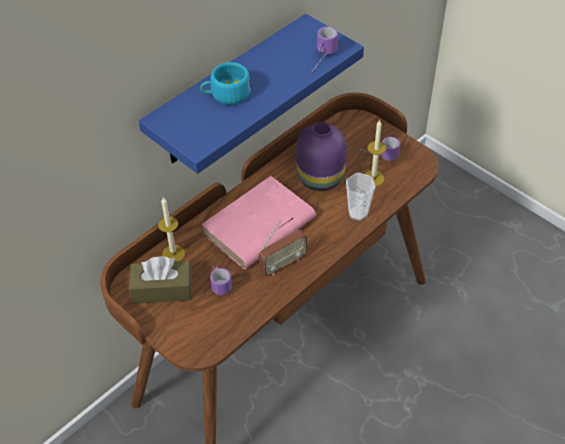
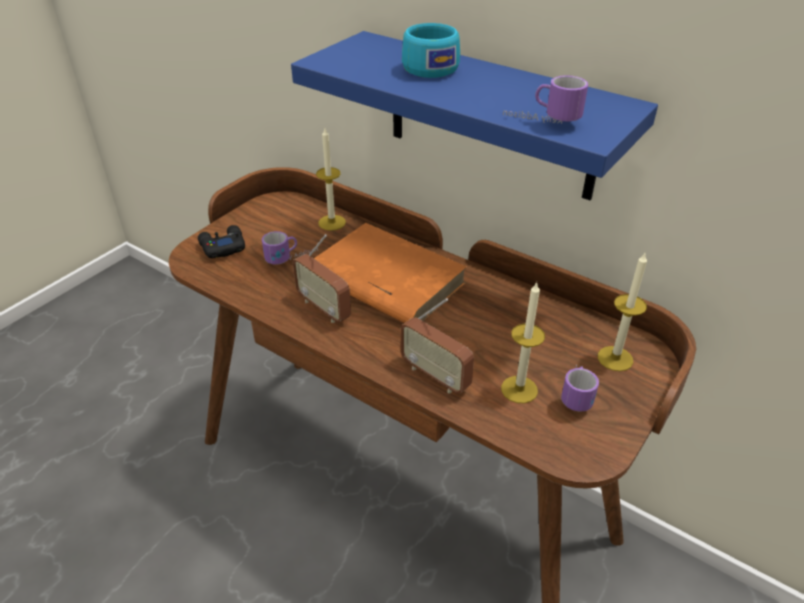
camera: 80 degrees right, 10 degrees down
(162, 289) = (279, 222): brown tissue box -> none
(188, 329) = (222, 247): none -> black game controller
(258, 227) = (386, 280): pink book -> orange book
(319, 179) = (494, 328): purple vase -> none
(354, 133) = (615, 358): none -> candle
(358, 213) = (435, 376): cup -> radio

